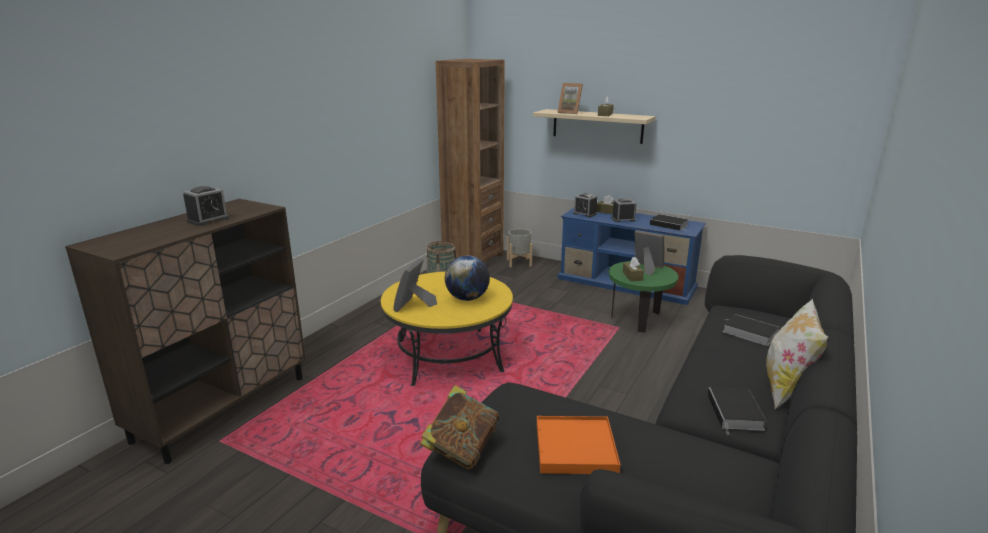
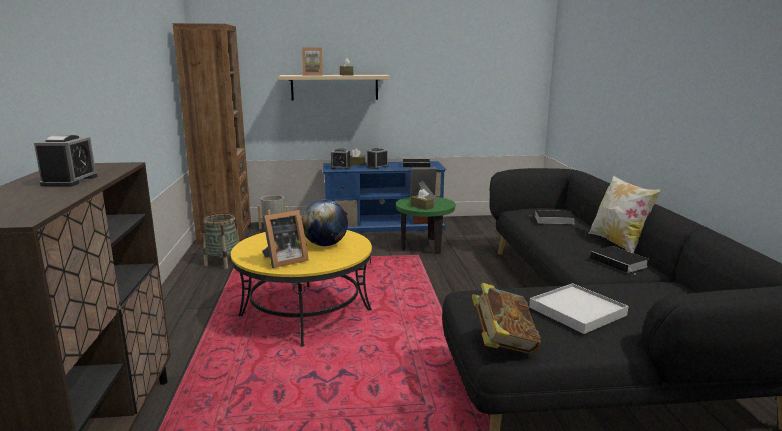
camera: 35 degrees left, 5 degrees down
(414, 306) = (283, 261): picture frame -> picture frame turned 105 degrees counterclockwise
(575, 448) = (577, 311): orange tray -> white tray

